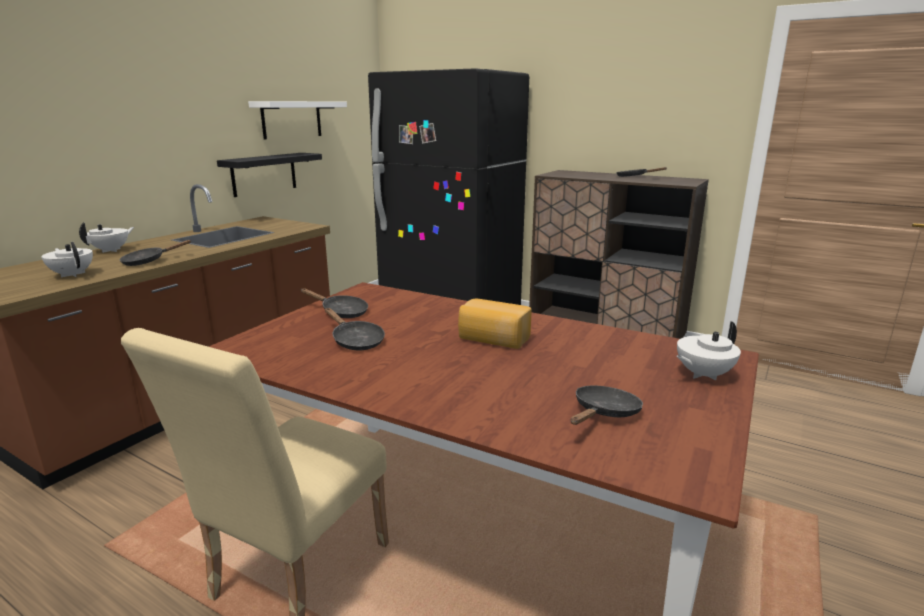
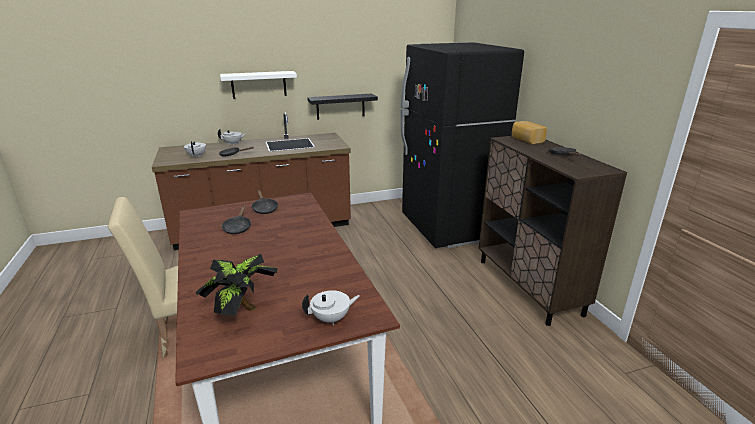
camera: 40 degrees right, 5 degrees up
(291, 119) = (366, 72): white shelf -> white shelf (258, 84)
(493, 339) = (288, 251): bread -> bread (526, 140)
(604, 413) = (242, 311): black frying pan -> potted plant
(702, 374) = (331, 319): white teapot -> white teapot turned 150 degrees clockwise

